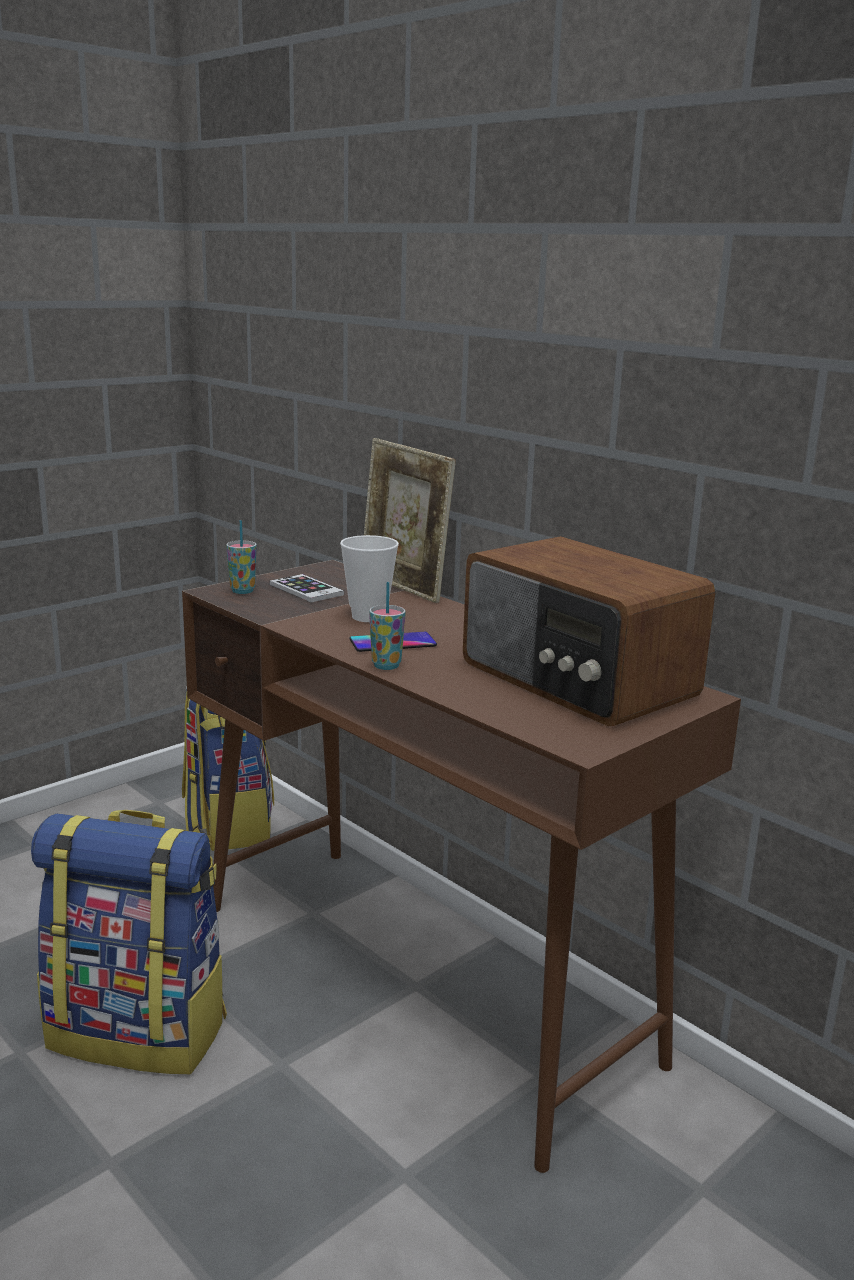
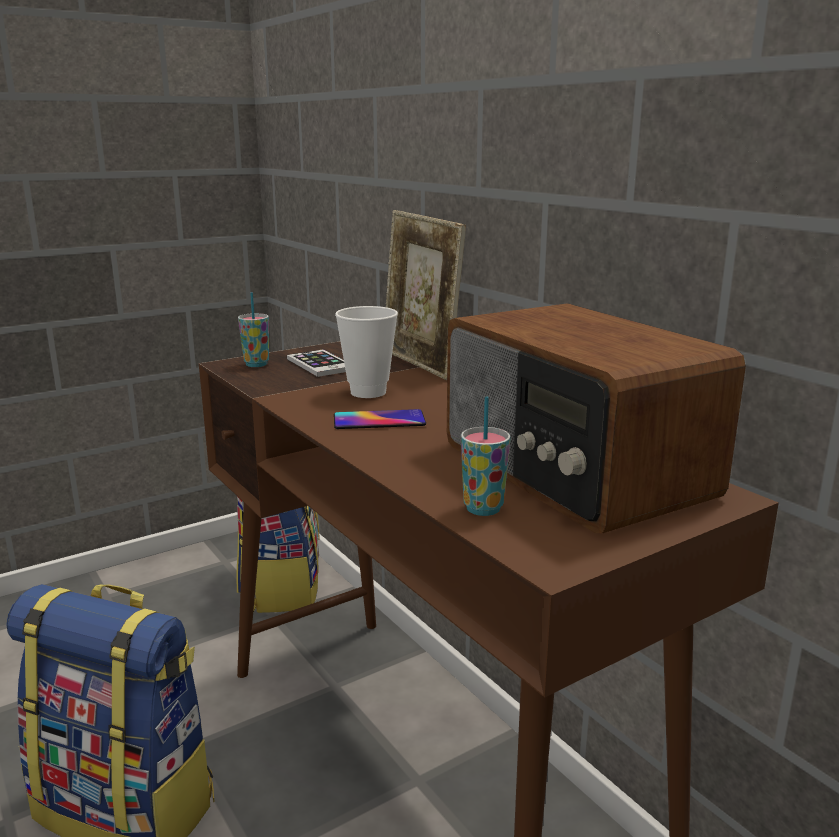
camera: 10 degrees right, 0 degrees up
(386, 665) = (358, 445): cup -> cup (483, 509)

